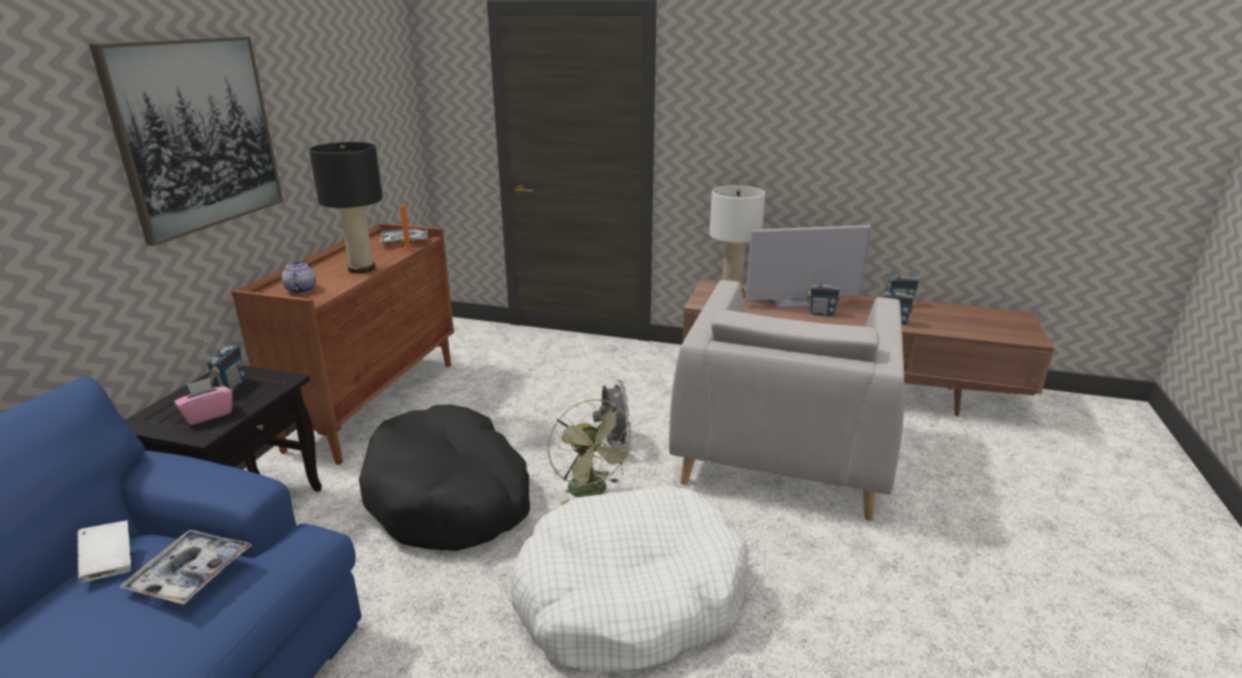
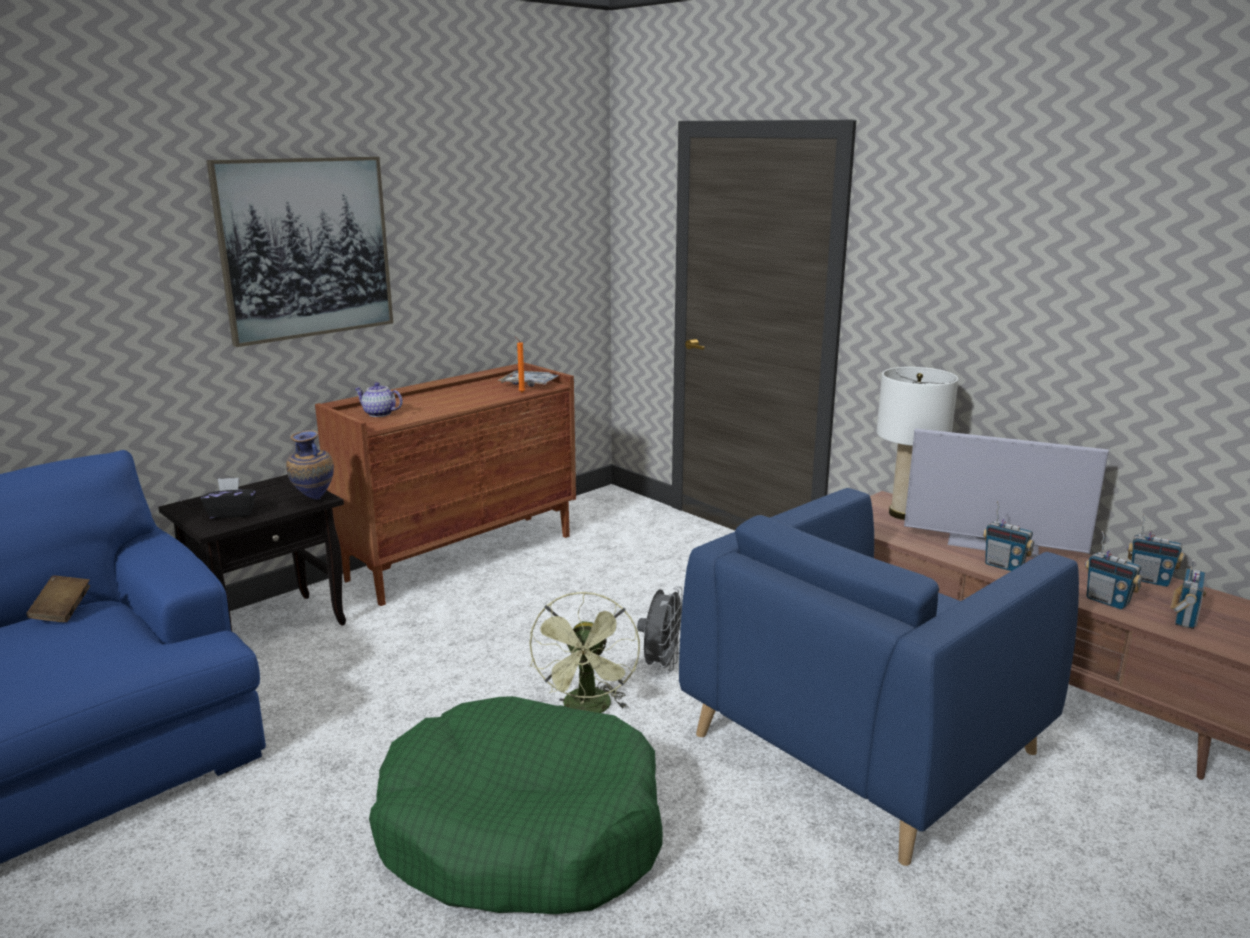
camera: 30 degrees right, 5 degrees down
(109, 563) = (62, 611): white book -> brown book
(190, 574) = (98, 638): tray -> none
(208, 415) = (232, 513): pink tissue box -> black tissue box
(231, 387) = (274, 494): radio -> radio (1184, 620)
(280, 383) = (313, 500): none -> vase
(300, 290) = (378, 414): teapot -> teapot turned 90 degrees counterclockwise
(361, 269) = (454, 404): black table lamp -> none
(450, 497) = (446, 667): black dog bed -> none
(630, 597) = (521, 832): white dog bed -> green dog bed
(783, 454) = (862, 743): grey armchair -> blue armchair

